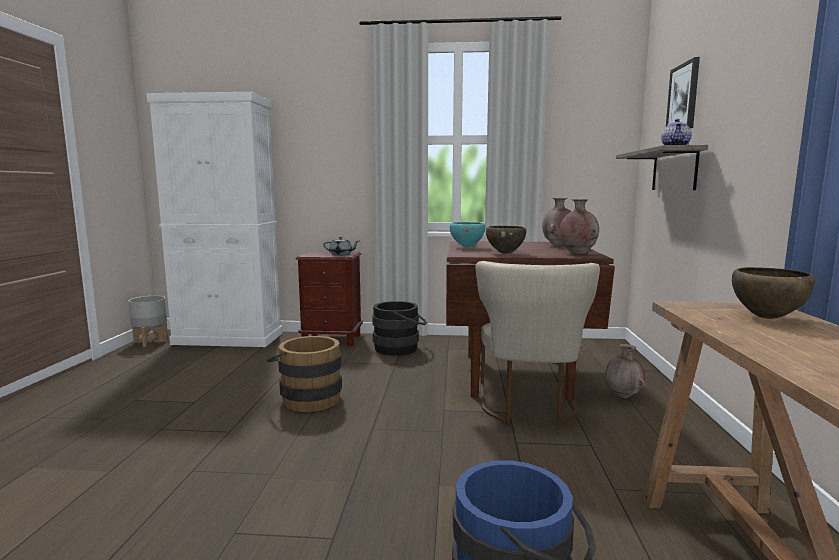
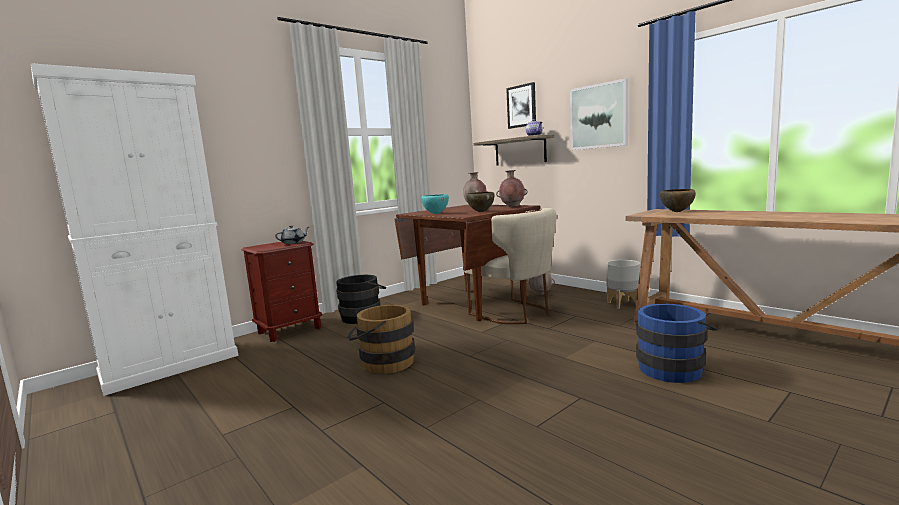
camera: 45 degrees left, 0 degrees up
(151, 342) = (62, 404): grey planter -> grey planter (623, 304)
(760, 112) = (599, 116): none -> picture

